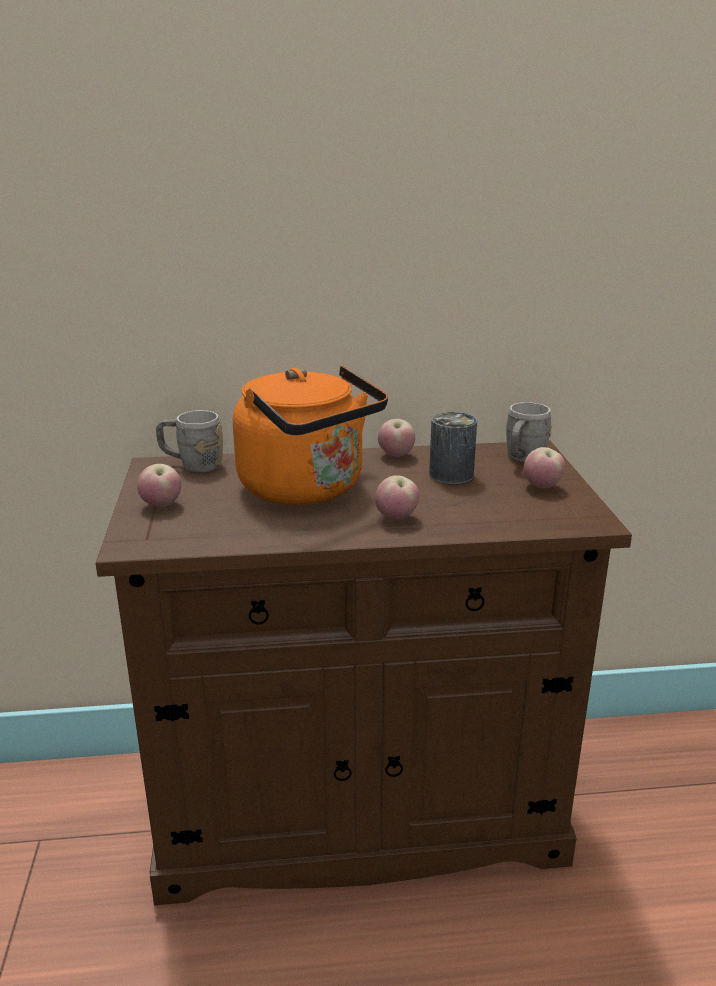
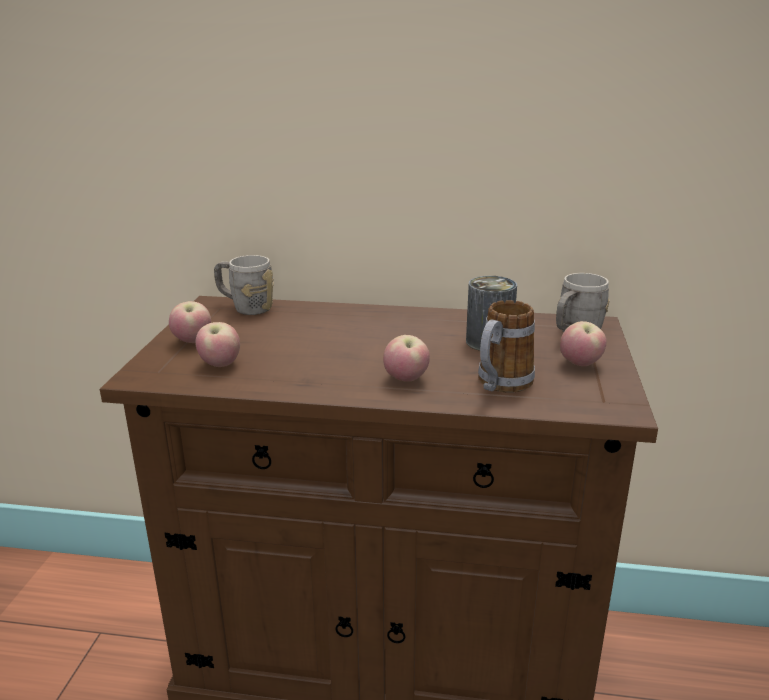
camera: 15 degrees right, 0 degrees up
(308, 489) = (336, 341): orange kettle -> none
(396, 455) = (444, 317): apple -> apple (220, 365)
(483, 513) = (500, 385): none -> mug

